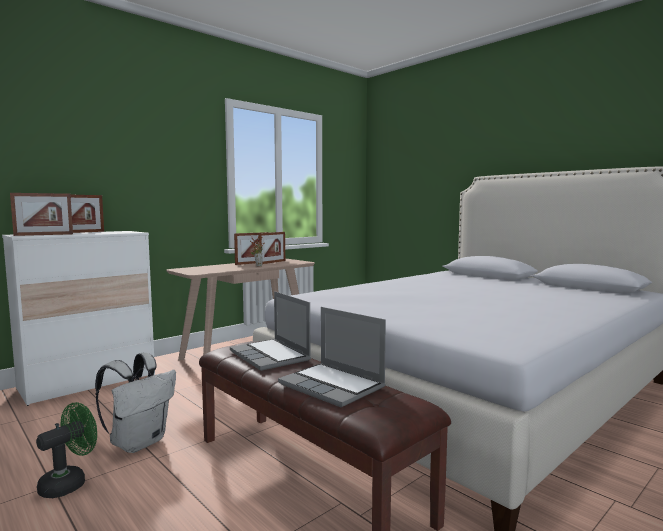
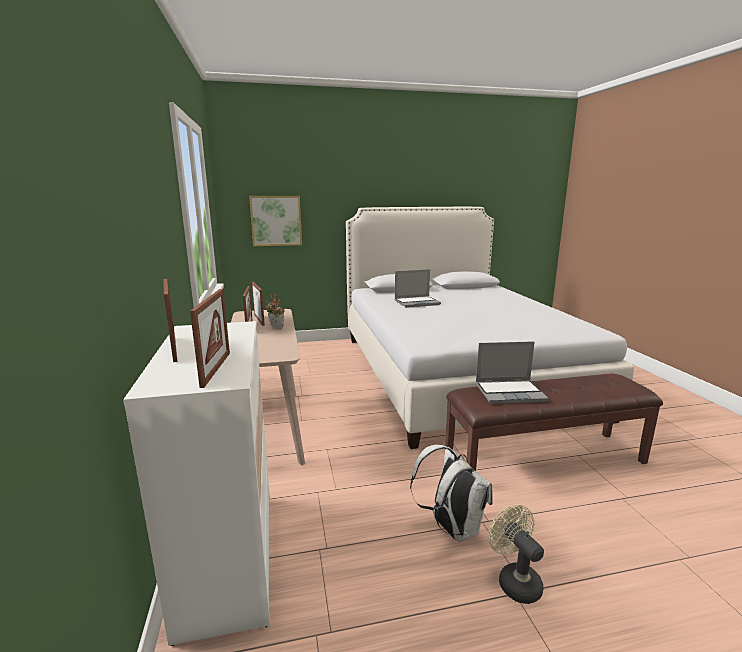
camera: 60 degrees left, 10 degrees up
(69, 482) = (514, 580): green fan -> beige fan
(333, 386) = (584, 387): laptop -> laptop (417, 302)
(406, 194) = (276, 220): none -> picture

